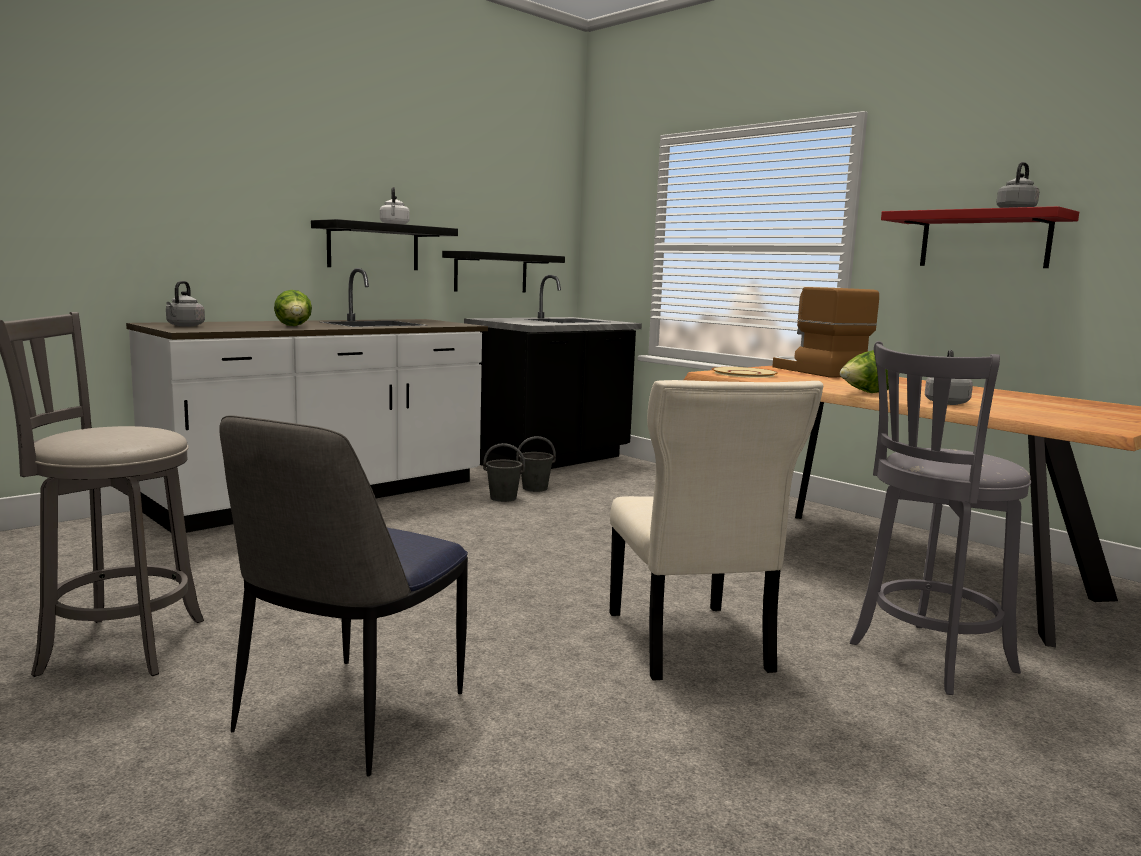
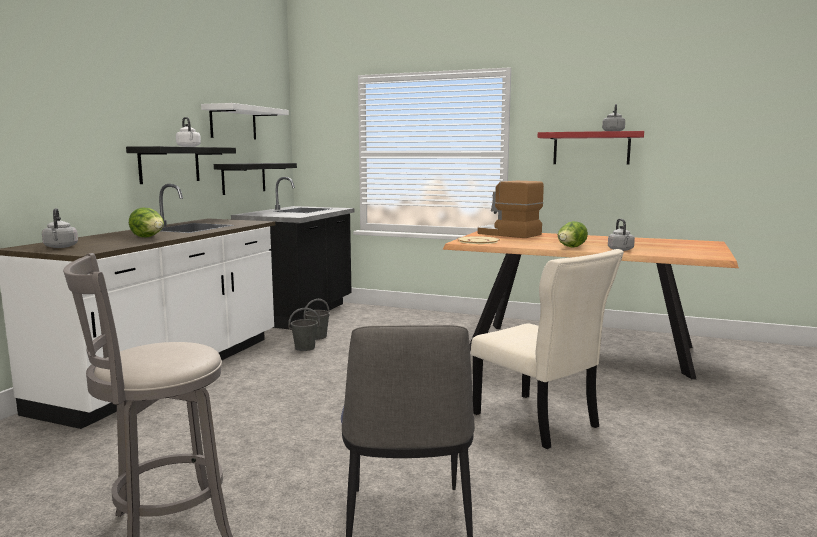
camera: 25 degrees left, 0 degrees up
(479, 200) = (233, 123): none -> white shelf
(926, 658) = (653, 400): grey stool -> none

